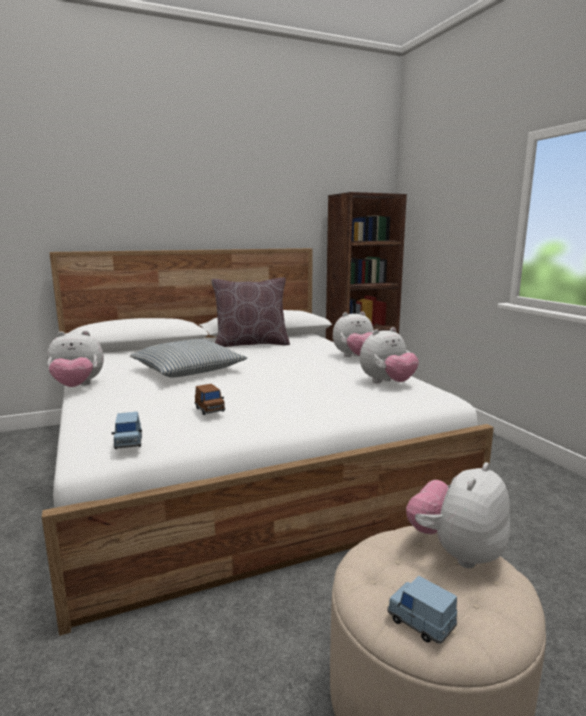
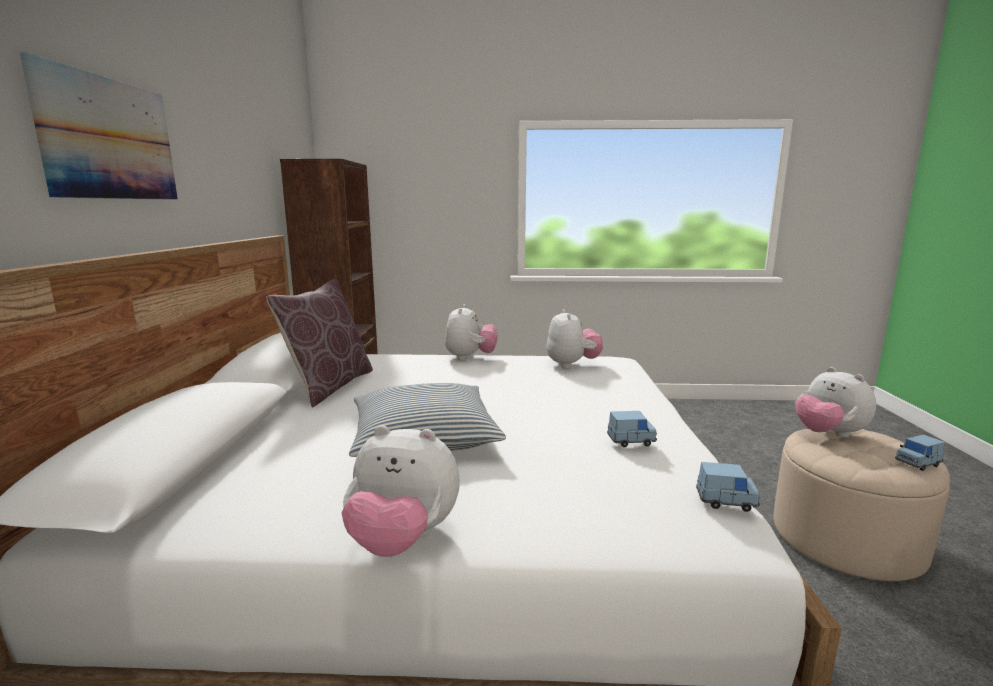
camera: 65 degrees left, 0 degrees up
(77, 387) = (403, 540): plush toy -> plush toy turned 90 degrees clockwise
(169, 196) = (110, 139): none -> picture
(210, 410) = (631, 441): brown toy car -> blue toy car

